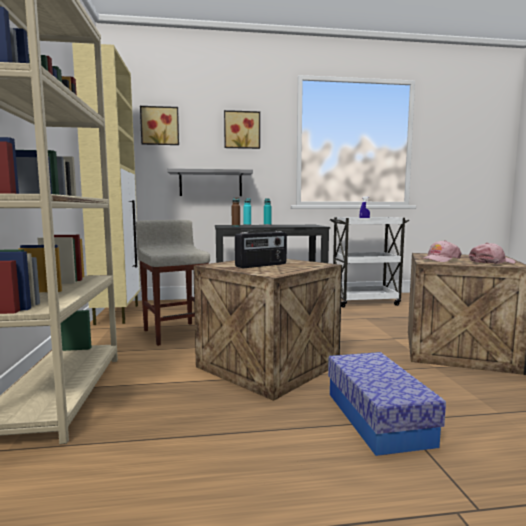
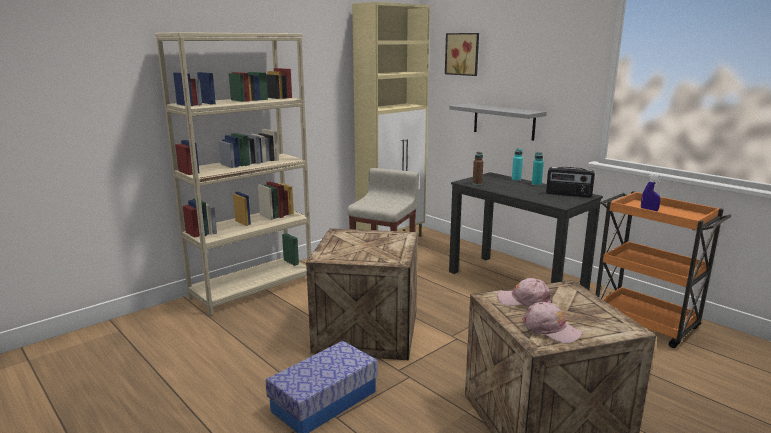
camera: 55 degrees right, 10 degrees up
(242, 130) = (542, 58): picture -> none
(261, 265) = (358, 245): radio -> radio (568, 194)
(365, 302) = (645, 323): white cart -> orange cart

